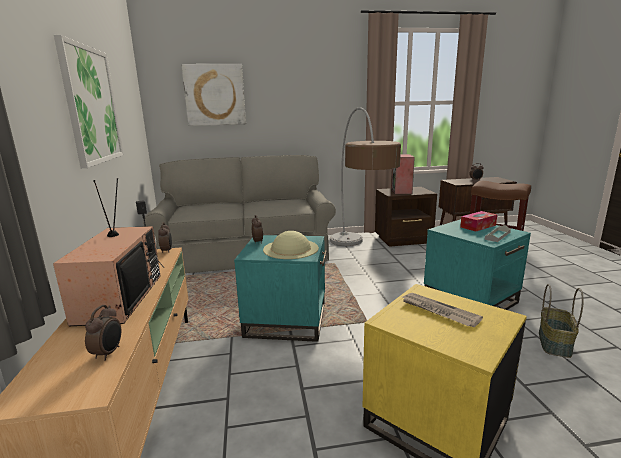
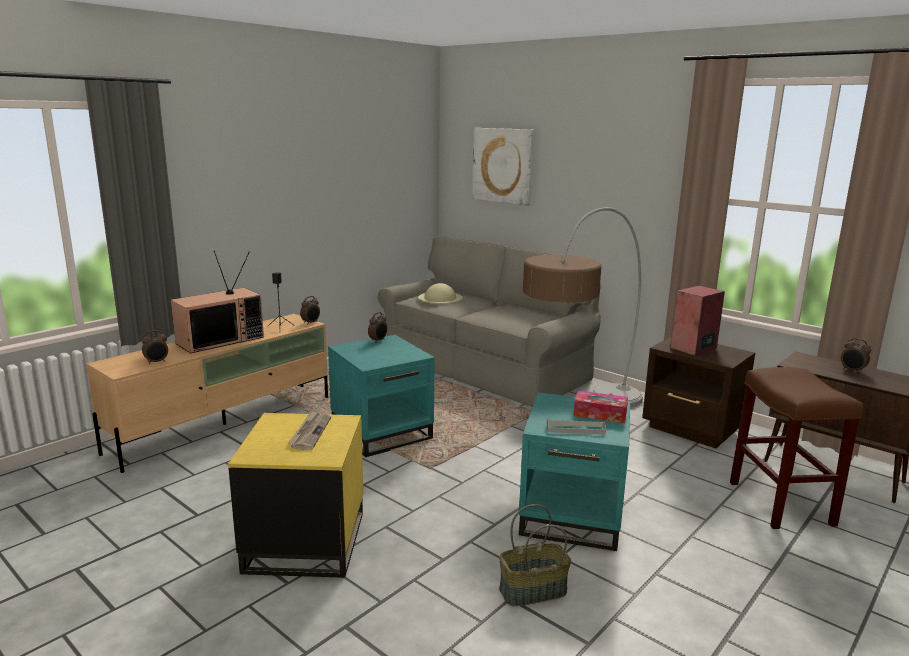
camera: 50 degrees right, 0 degrees up
(91, 105) = (316, 181): picture -> none
(291, 248) = (379, 355): beige hat -> beige hat (440, 297)

